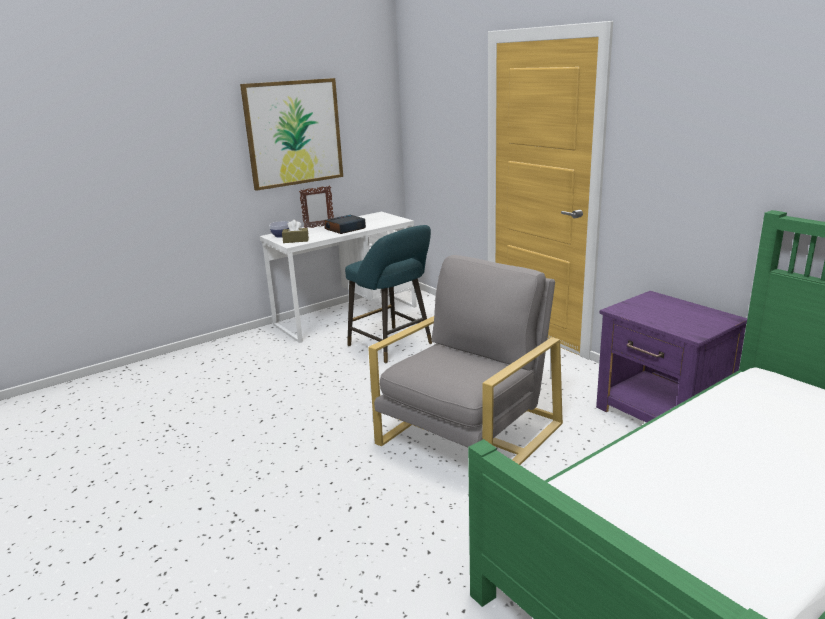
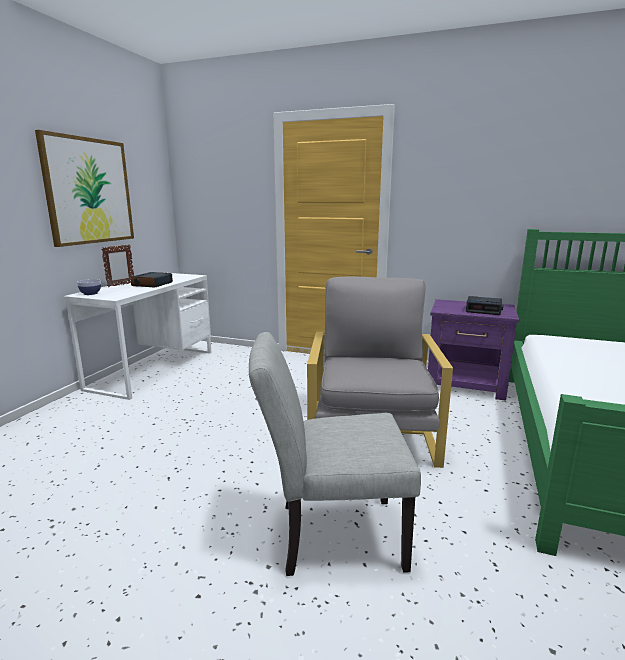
camera: 35 degrees left, 5 degrees down
(296, 240) = (115, 295): brown tissue box -> none
(320, 507) = (329, 535): none -> grey chair
(393, 346) = (227, 383): turquoise stool -> none
(679, 319) = (483, 310): none -> alarm clock

